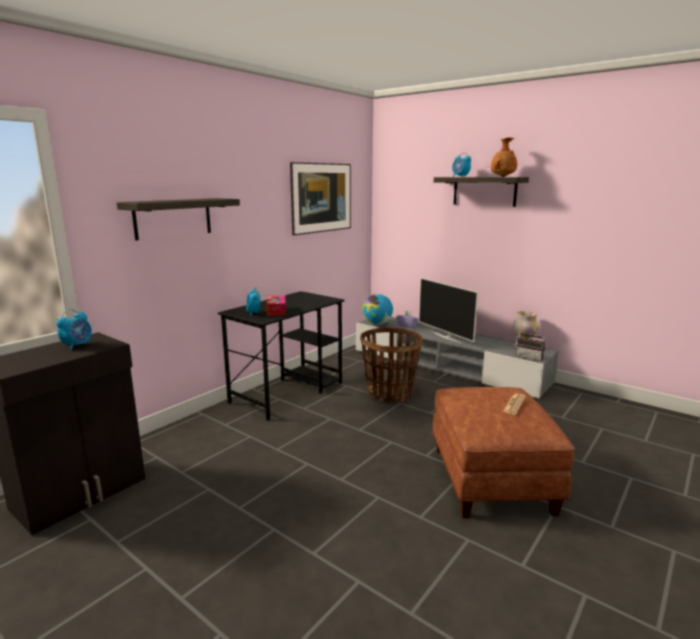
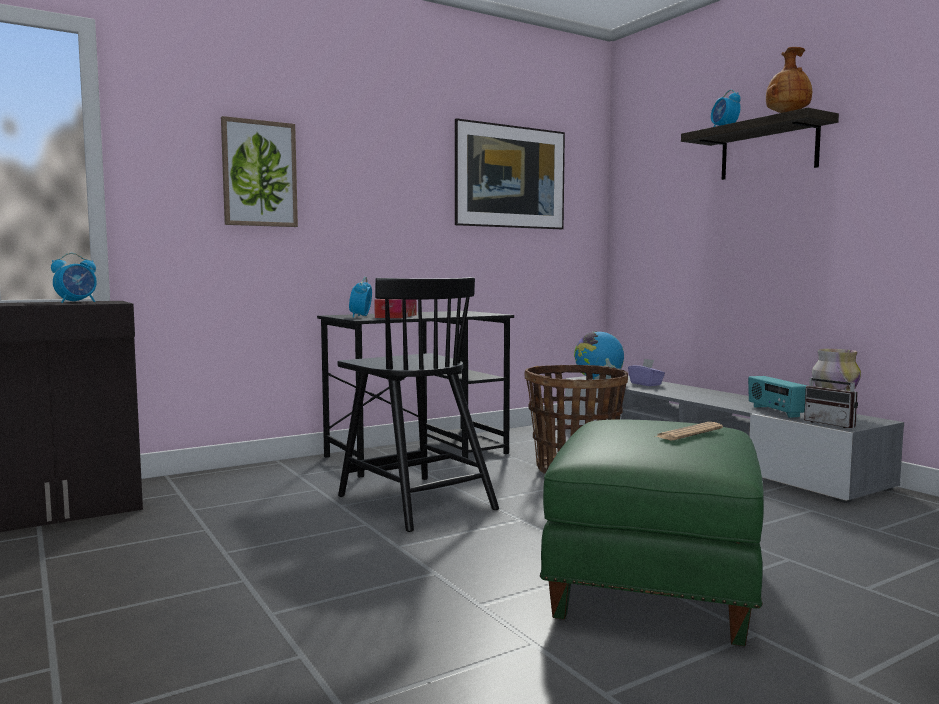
camera: 20 degrees right, 10 degrees down
(173, 218) = (259, 174): shelf -> picture
(320, 437) = (415, 502): none -> black chair
(446, 337) = (699, 397): television -> none
(492, 479) = (656, 583): brown ottoman -> green ottoman
(495, 348) = (775, 412): none -> radio

